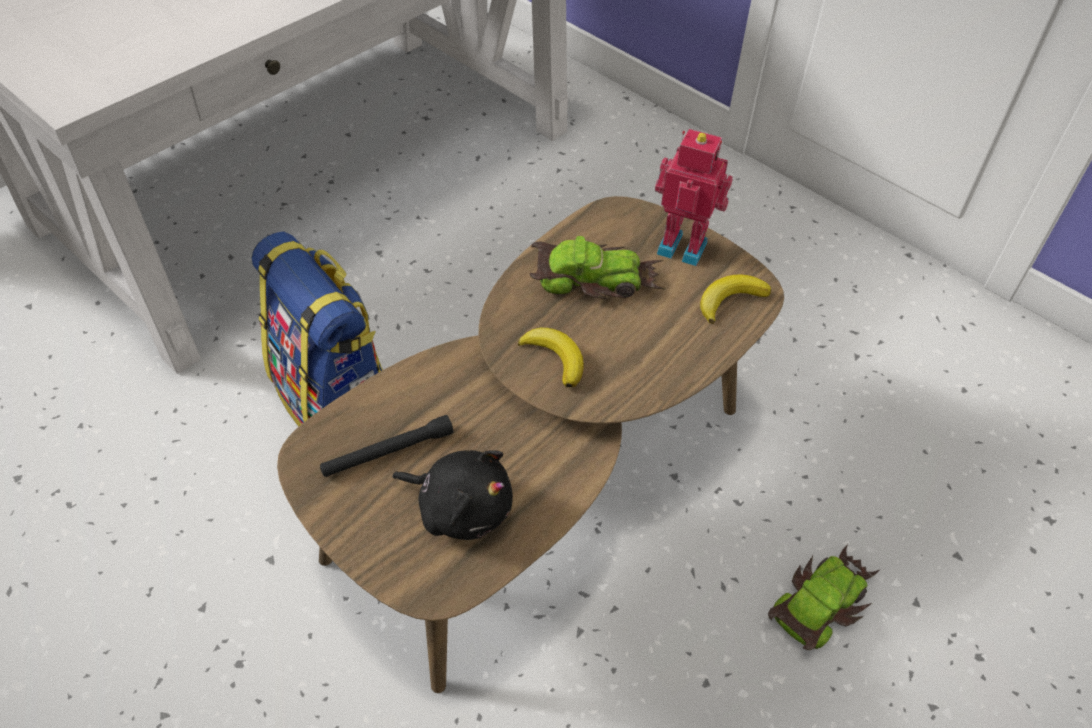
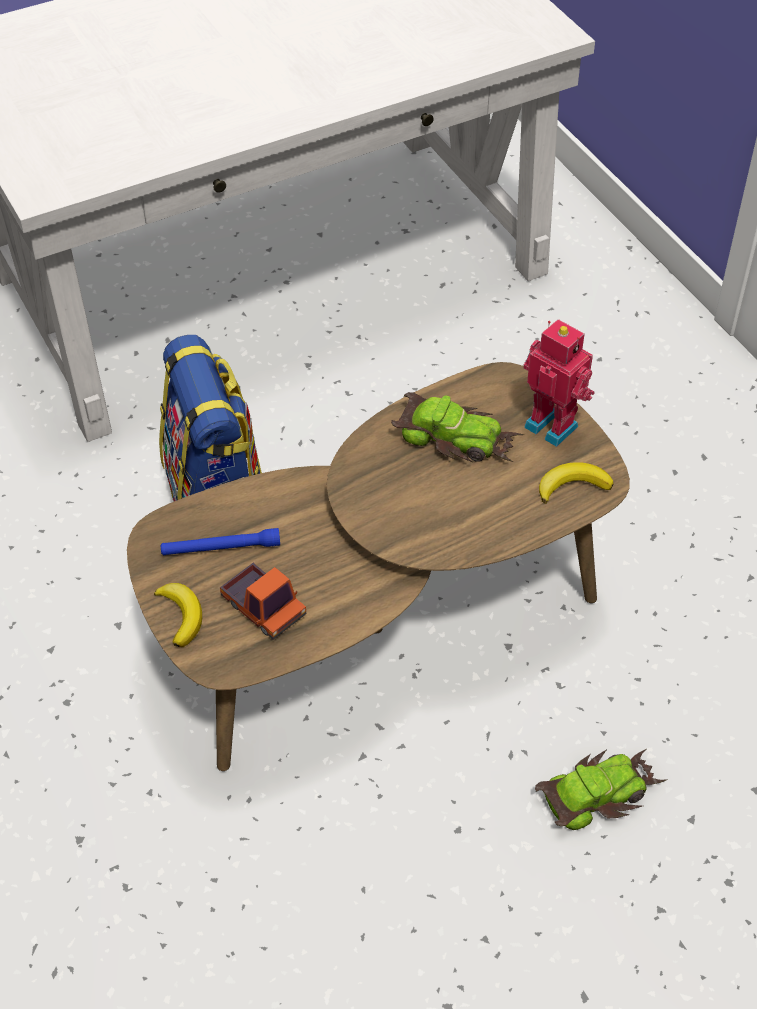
camera: 20 degrees right, 0 degrees up
(388, 452) = (221, 548): black flashlight -> blue flashlight
(461, 508) = (263, 608): black plush toy -> toy truck
(555, 358) = (388, 501): banana -> banana (181, 615)

